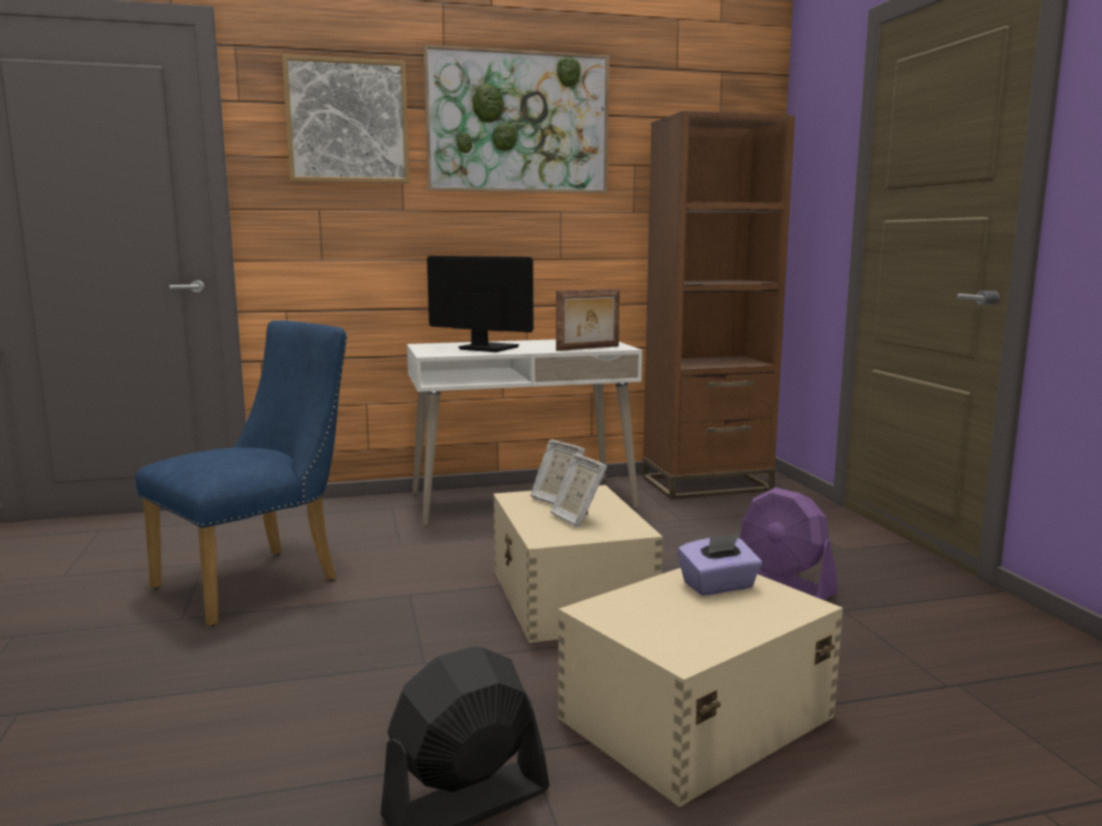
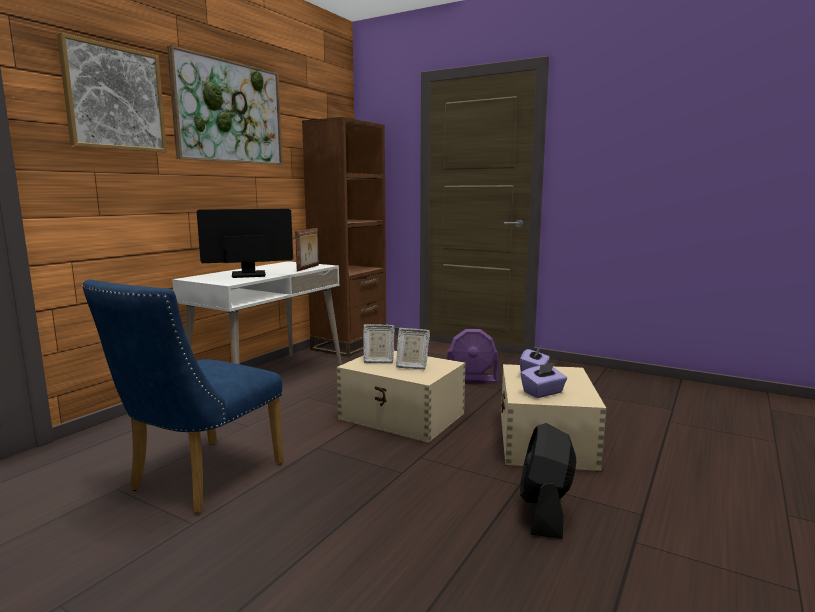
camera: 45 degrees left, 0 degrees up
(260, 581) = (198, 480): blue chair -> blue chair turned 150 degrees counterclockwise
(648, 616) = (543, 393): none -> purple tissue box

